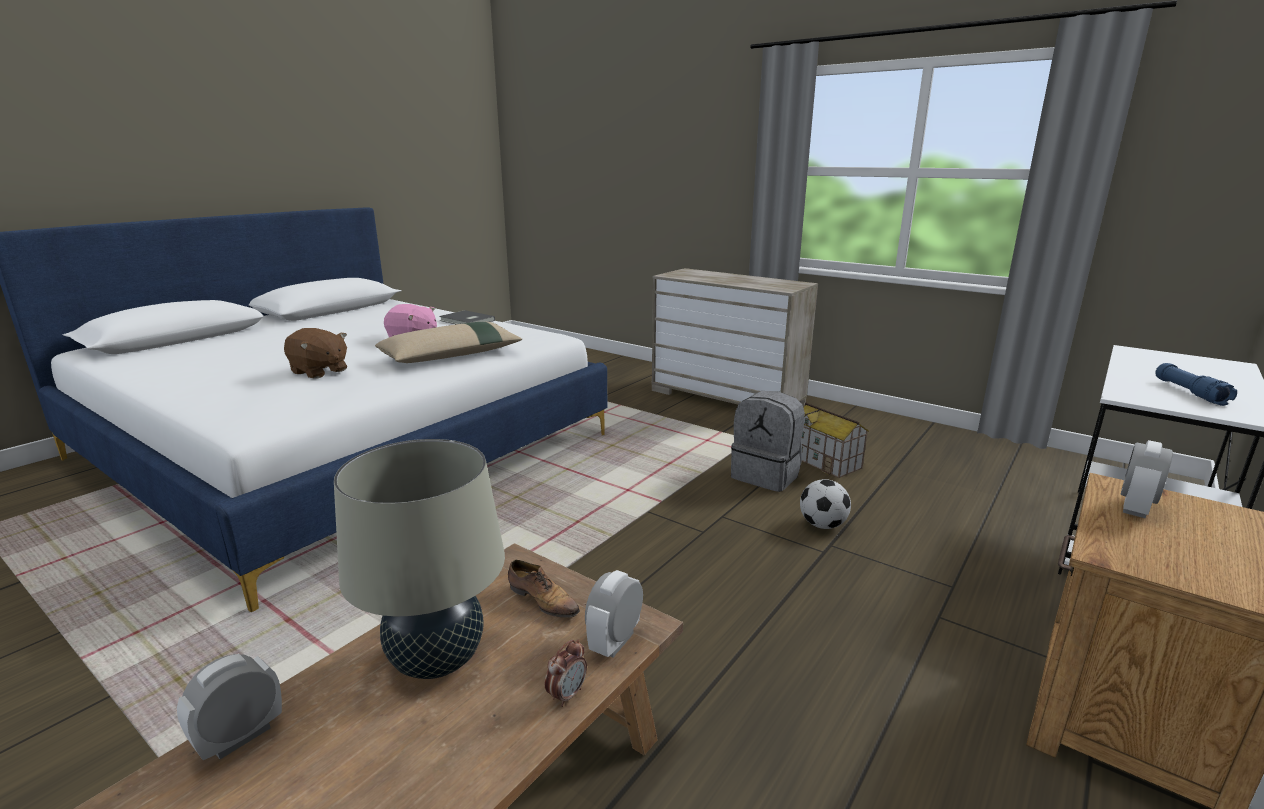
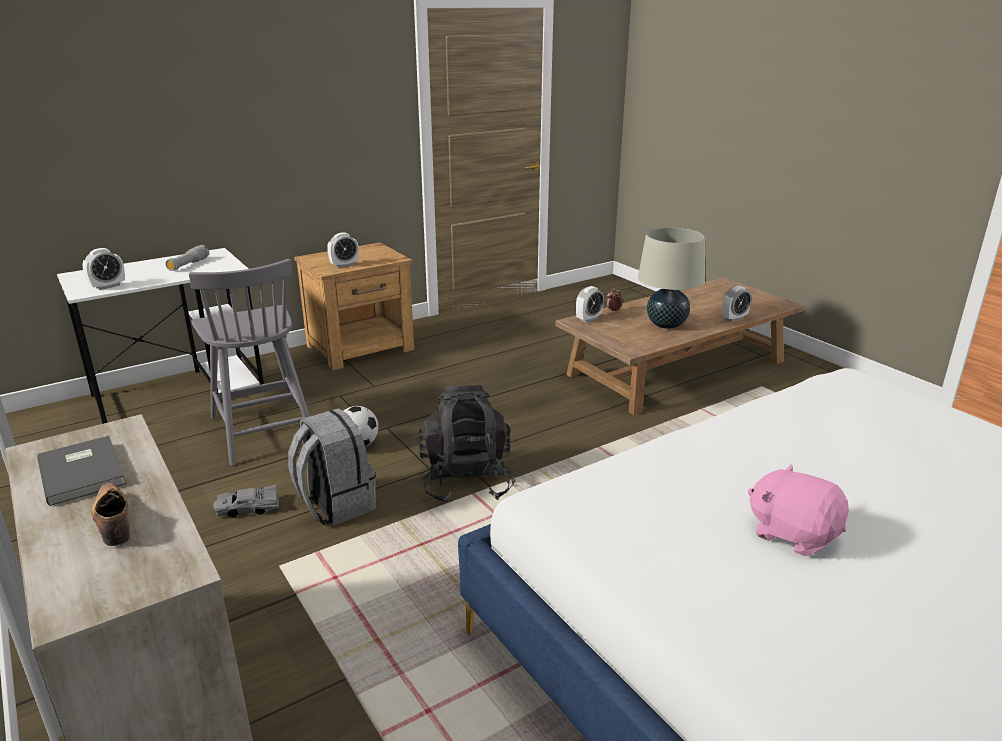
camera: 160 degrees left, 5 degrees up
(319, 371) = (865, 441): brown plush toy -> none
(452, 355) = (707, 463): beige pillow -> none
(466, 321) = (713, 611): grey book -> grey book (84, 471)
(543, 600) = (617, 334): shoe -> shoe (113, 521)
(676, 512) = (466, 481): none -> black backpack
(826, 462) = (248, 508): toy house -> grey toy car
(944, 521) = (263, 429): none -> grey chair
(1143, 358) = (108, 286): none -> alarm clock
(1189, 392) = (188, 265): blue flashlight -> grey flashlight

